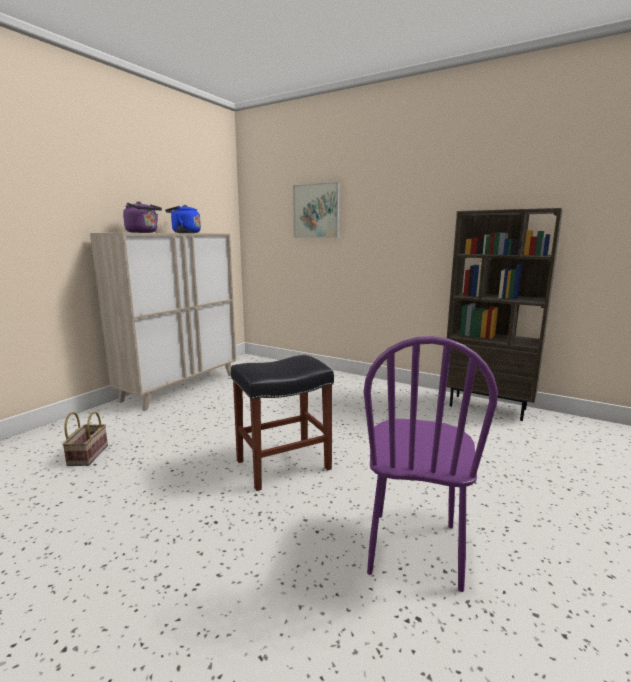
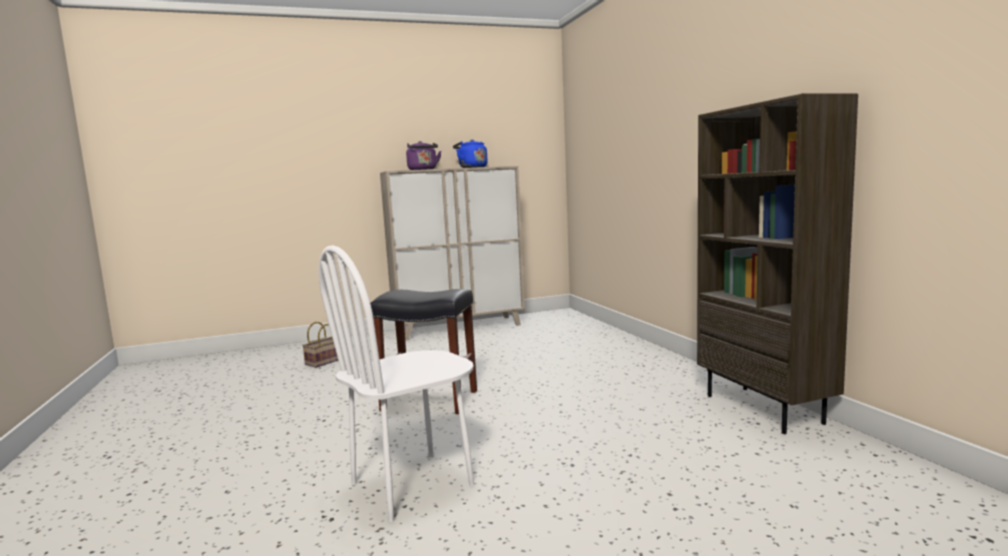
camera: 40 degrees right, 5 degrees down
(316, 211) = (618, 131): picture -> none
(414, 548) = (412, 484): purple chair -> white chair

